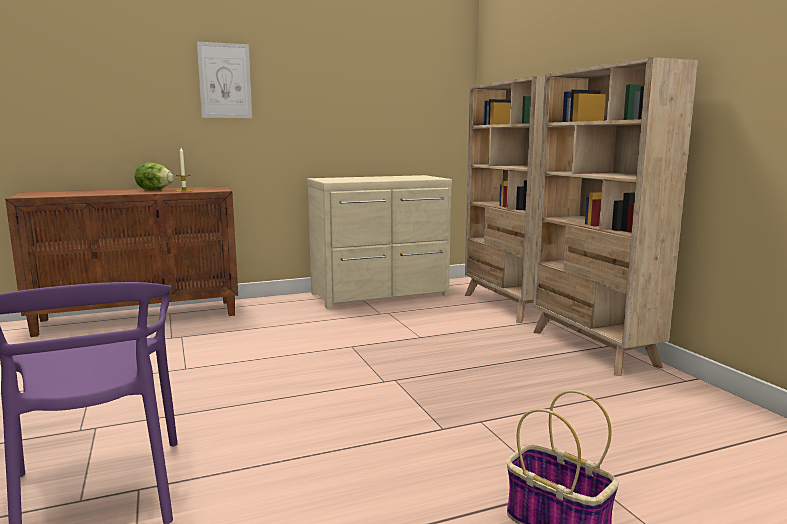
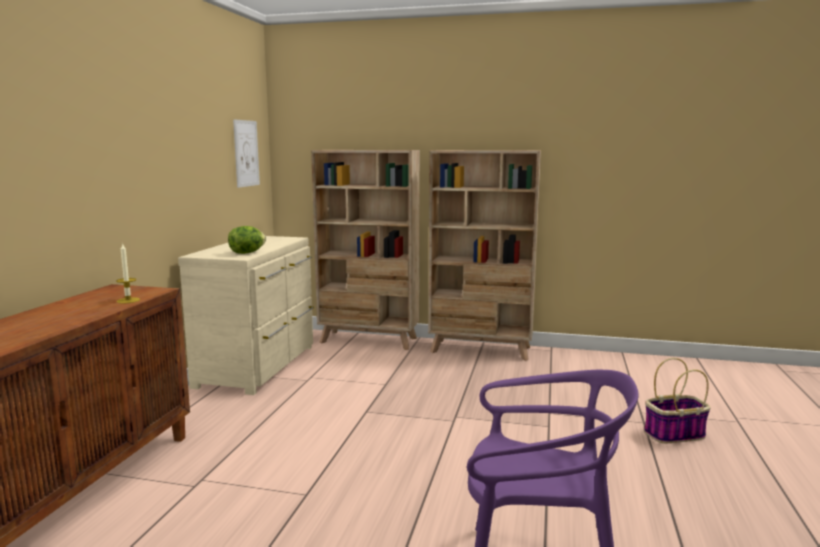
camera: 55 degrees left, 0 degrees up
(154, 190) = (75, 308): lettuce -> lettuce (247, 253)
(225, 81) = (99, 147): picture -> picture (246, 153)

